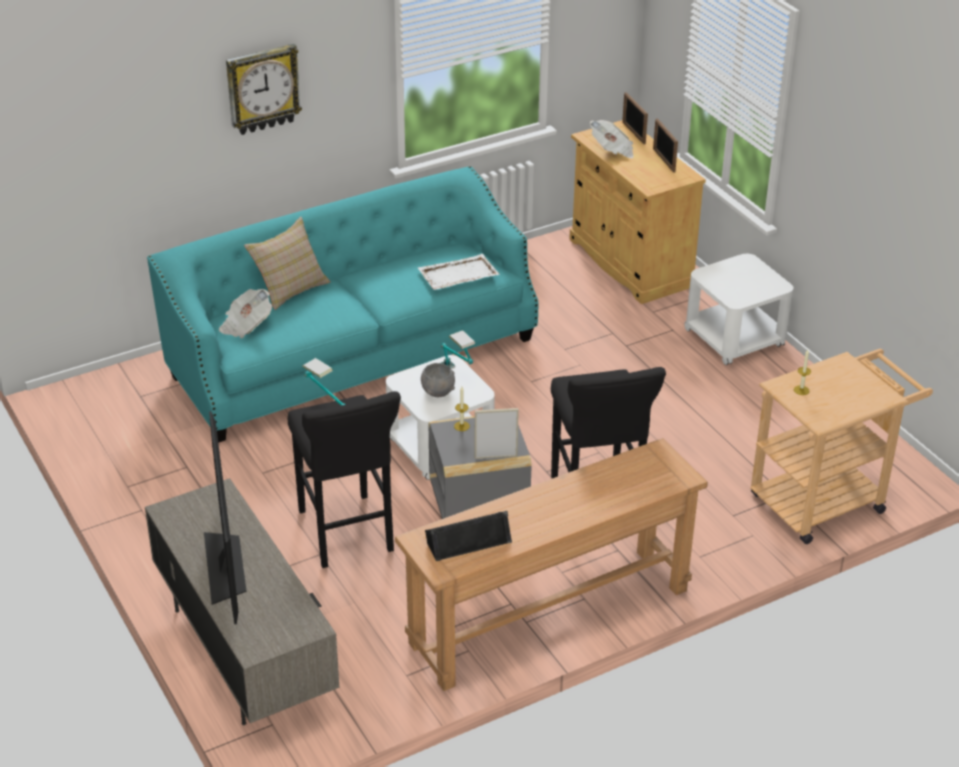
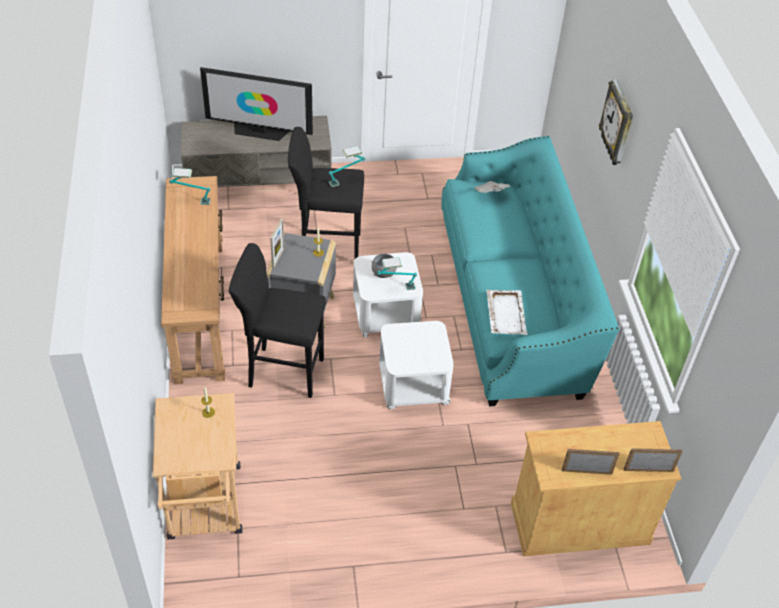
camera: 110 degrees right, 10 degrees up
(290, 289) = (527, 224): beige pillow -> none
(468, 540) = (191, 201): black speaker -> table lamp
(612, 150) = (618, 439): newspaper -> none
(735, 338) = (432, 549): white side table -> white side table (413, 384)

